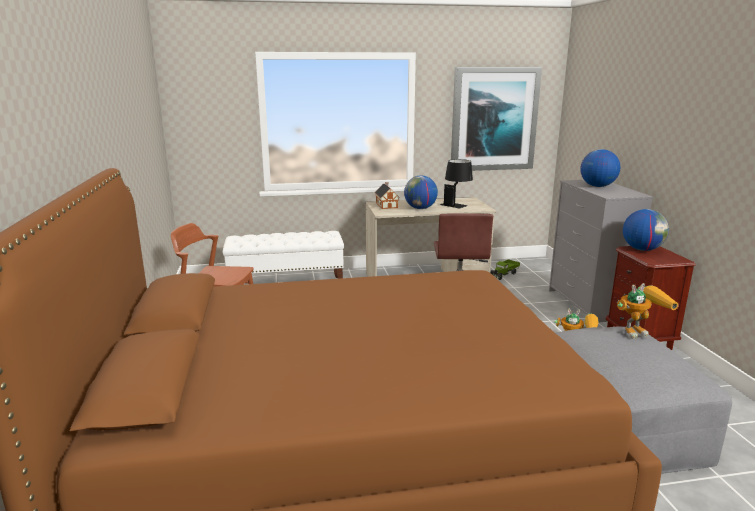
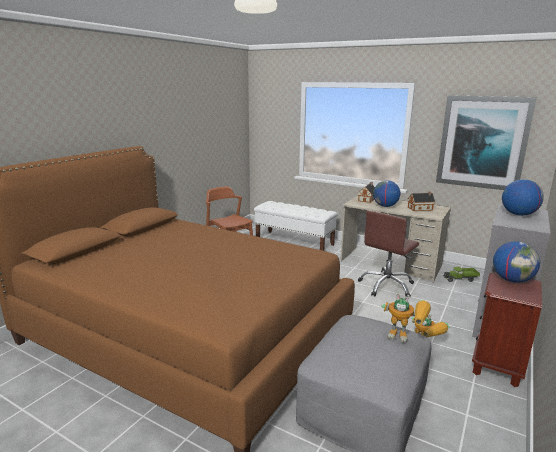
camera: 40 degrees right, 0 degrees up
(456, 204) = (421, 209): black table lamp -> toy house

